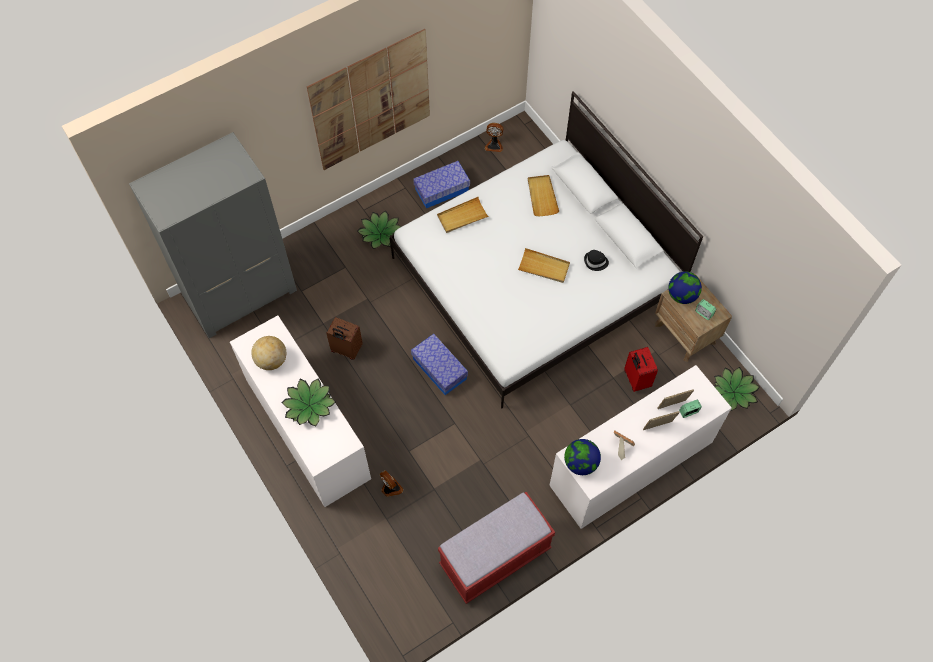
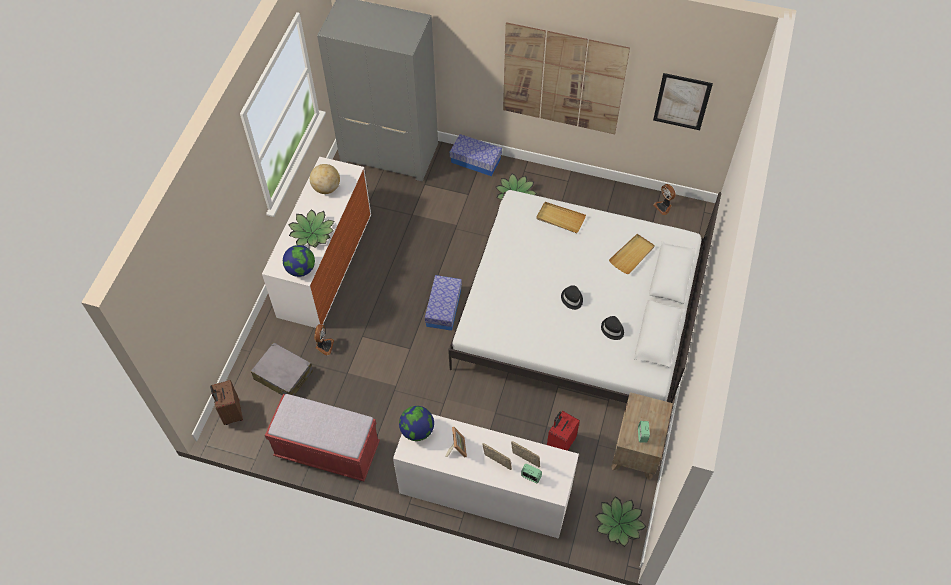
camera: 50 degrees right, 5 degrees down
(346, 350) = (405, 242): brown suitcase -> brown suitcase (231, 413)
(390, 542) = (283, 375): none -> grey suitcase
(442, 190) = (590, 203): storage box -> storage box (476, 161)
(478, 44) = (682, 101): none -> picture
(544, 267) = (572, 299): beige tray -> black hat
(682, 295) = (642, 408): globe -> globe (301, 269)

